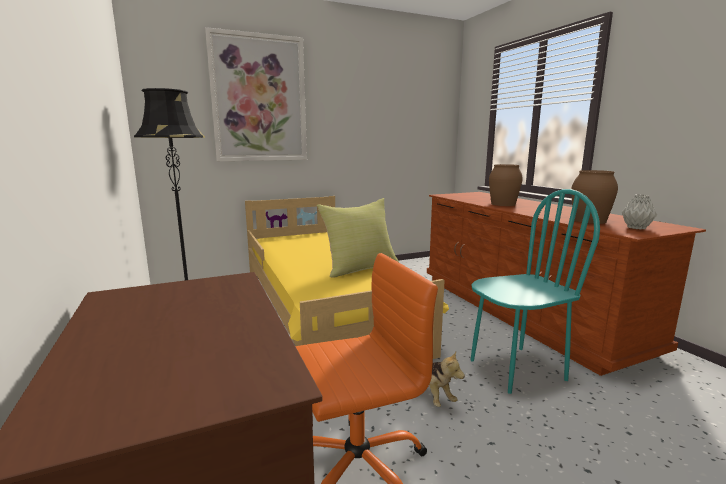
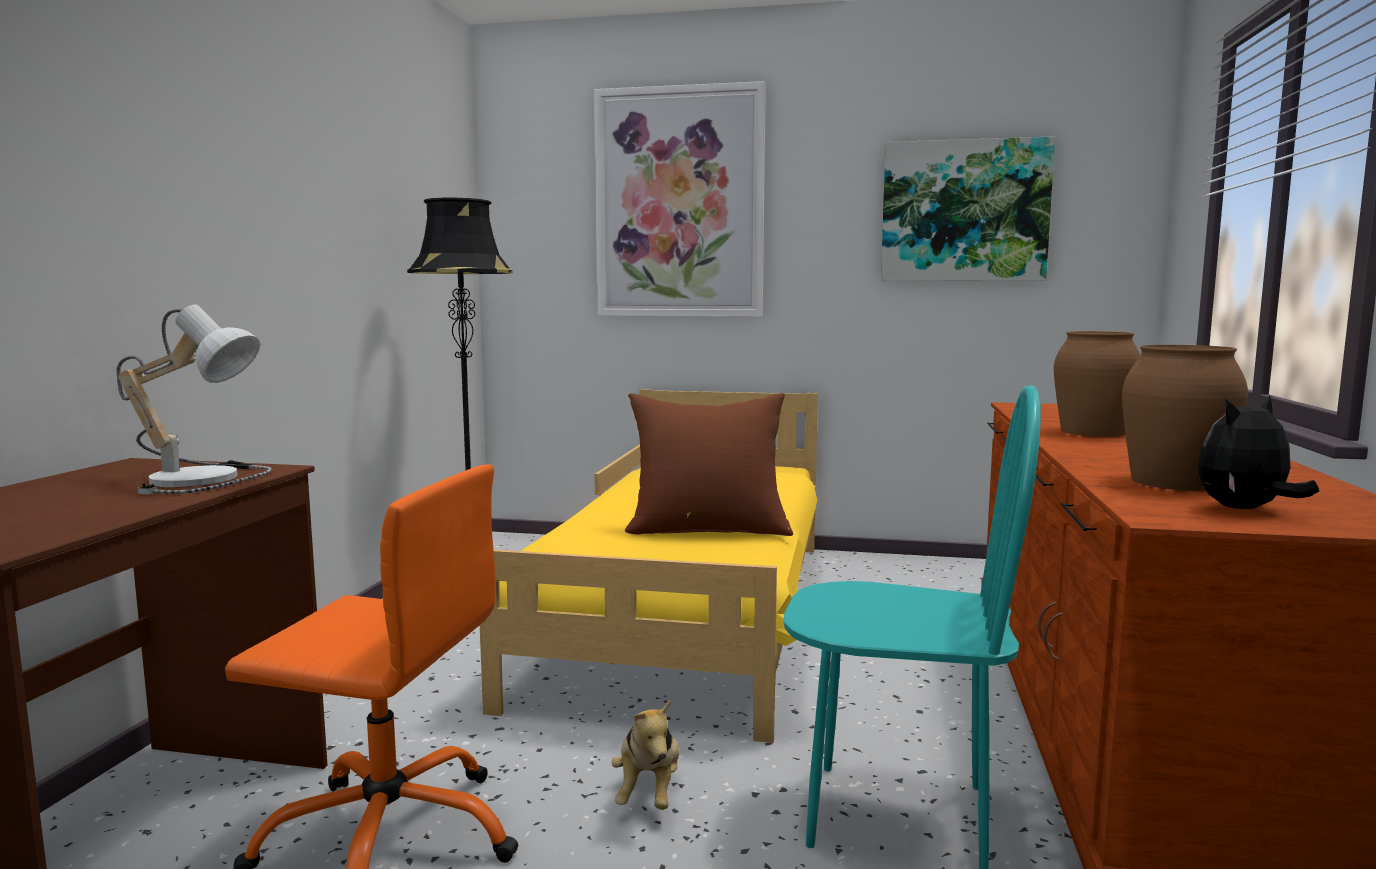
camera: 35 degrees right, 5 degrees down
(215, 294) = (205, 477): none -> table lamp
(360, 268) = (708, 529): yellow pillow -> brown pillow
(390, 110) = (964, 211): none -> picture
(636, 228) = (1245, 510): grey vase -> plush toy

